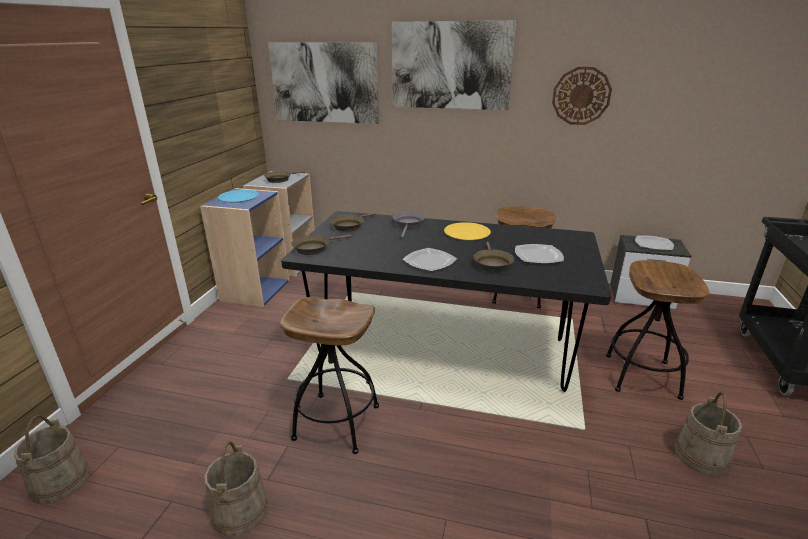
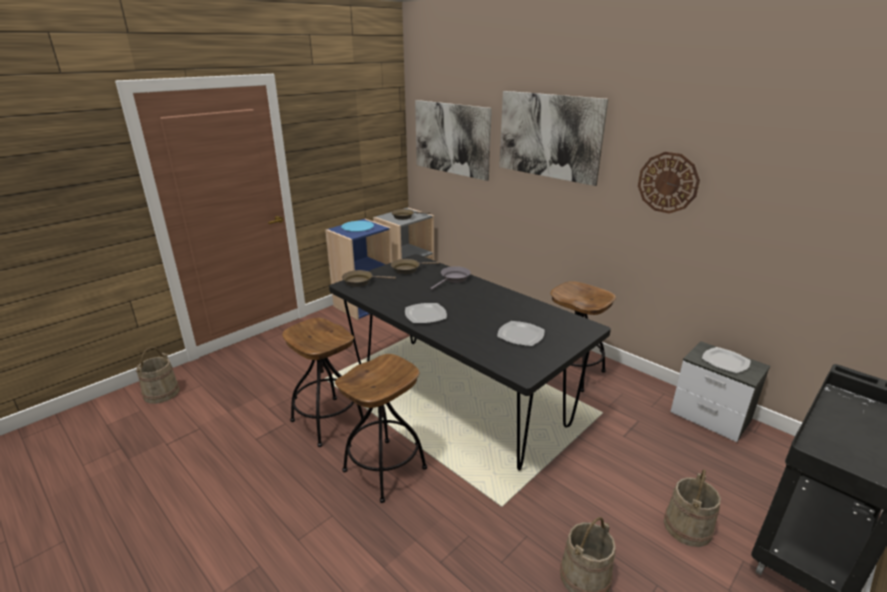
camera: 30 degrees right, 0 degrees up
(239, 511) = (226, 450): beige bucket -> beige bucket (687, 527)
(467, 232) = (491, 298): yellow plate -> none
(492, 263) = (471, 330): brown frying pan -> none
(642, 376) = (612, 488): brown stool -> brown stool (384, 469)

